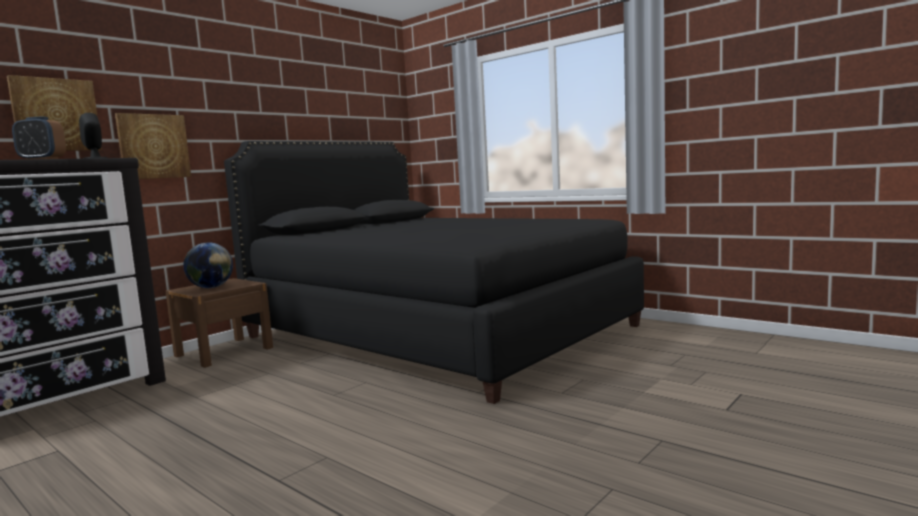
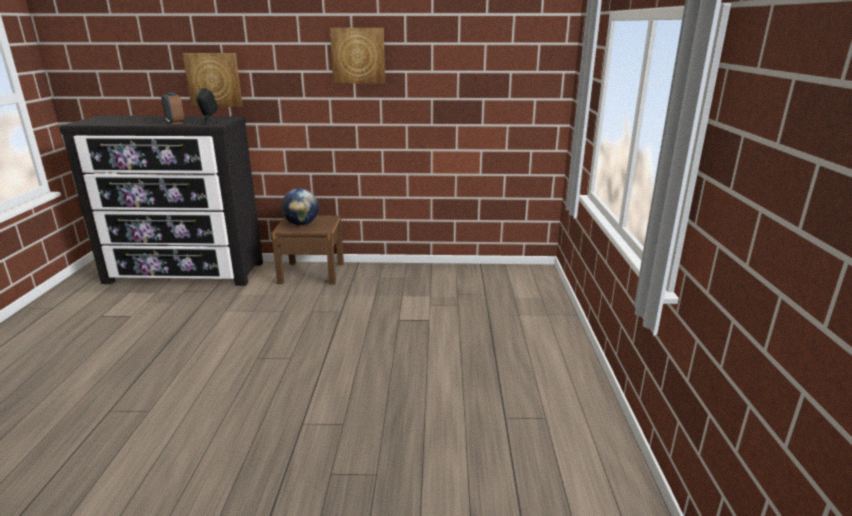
camera: 50 degrees right, 15 degrees up
(153, 146) = (281, 103): picture -> picture (358, 55)
(436, 331) = (439, 331): black bed -> none

